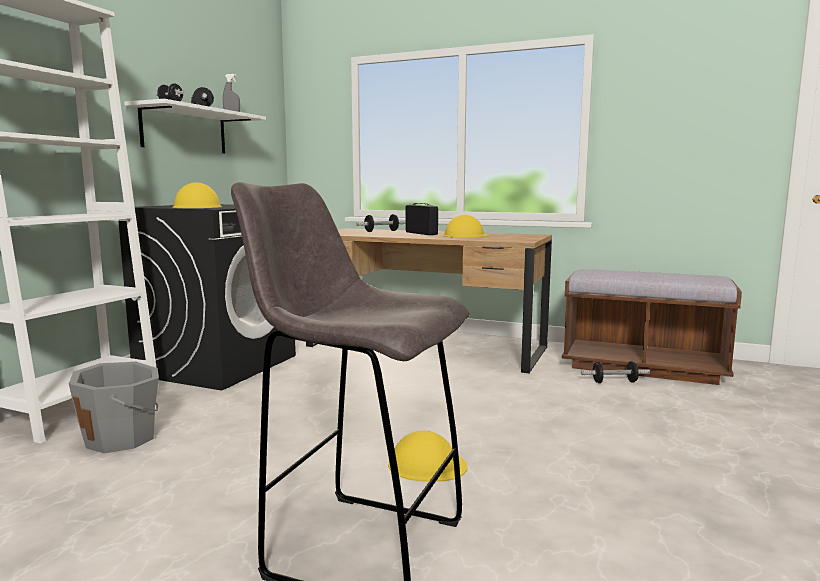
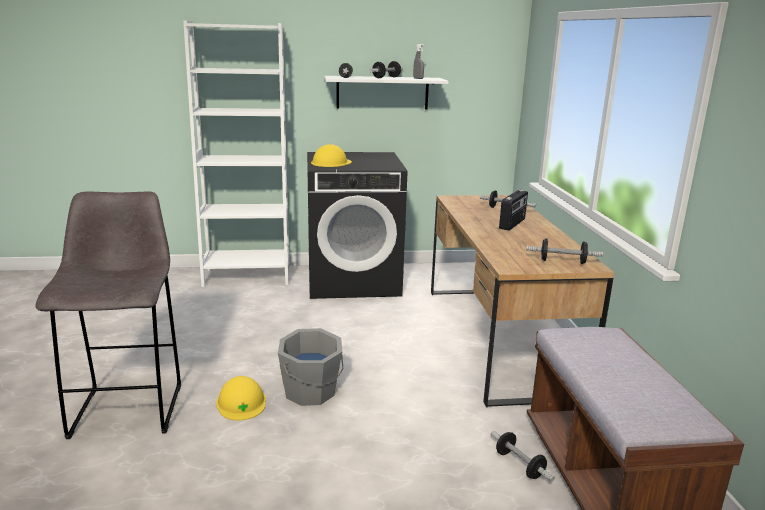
camera: 60 degrees right, 10 degrees up
(123, 438) = (220, 301): grey bucket -> grey bucket (311, 392)
(465, 235) = (521, 241): yellow hard hat -> none
(521, 236) = (562, 261): none -> dumbbell

